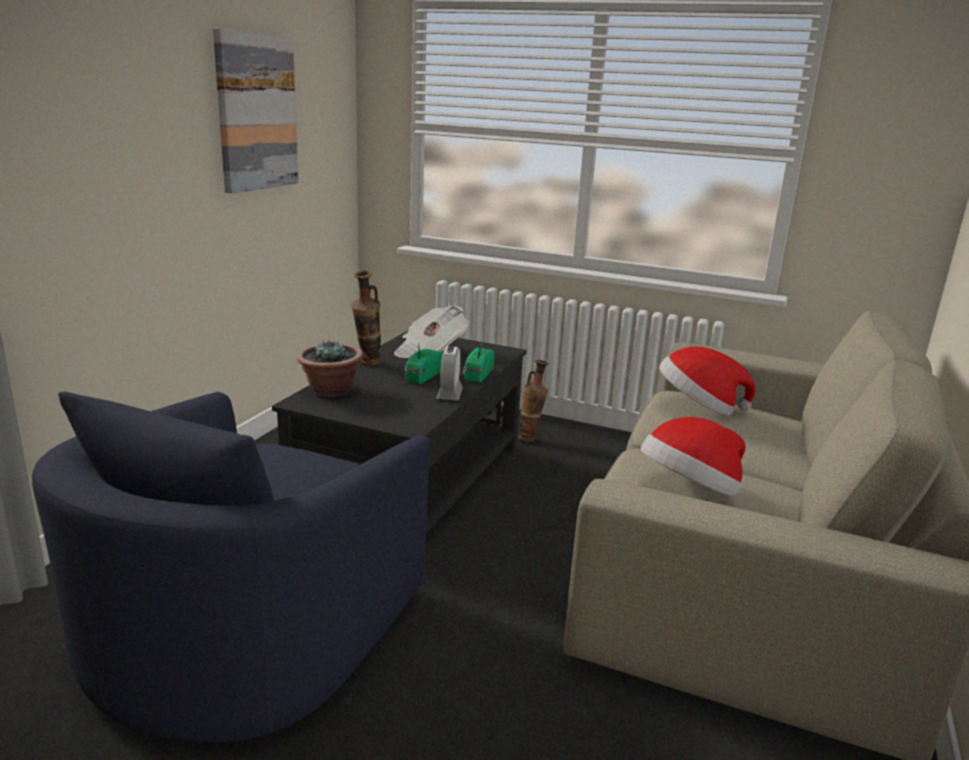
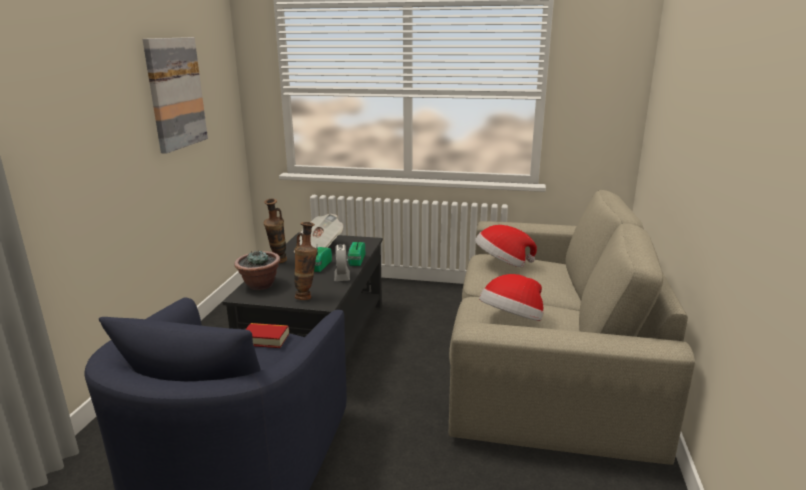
camera: 10 degrees left, 0 degrees up
(312, 464) = (265, 339): none -> book
(530, 438) = (389, 296): vase -> vase (307, 296)

